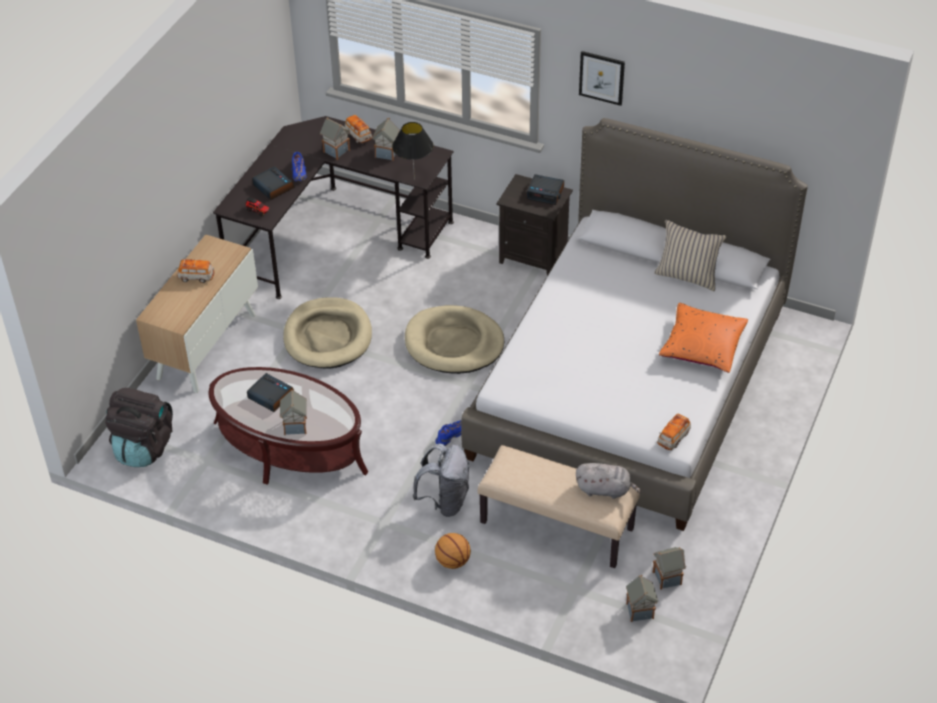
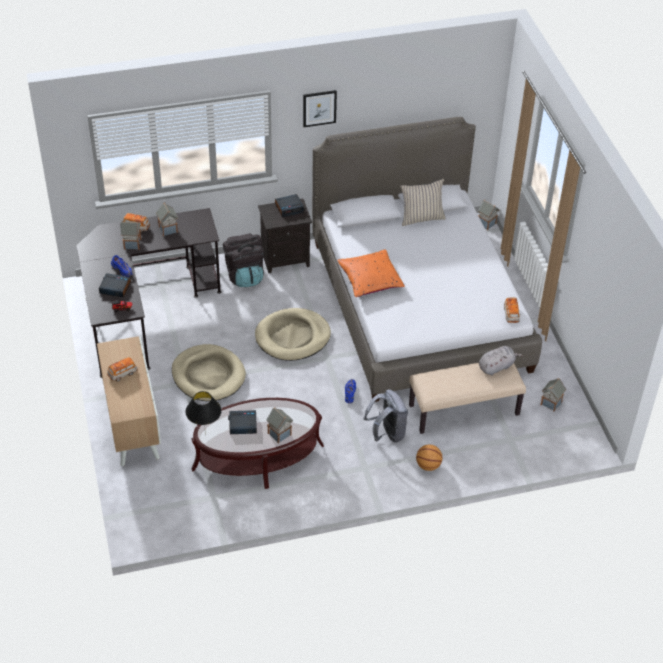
camera: 40 degrees left, 0 degrees up
(143, 447) = (161, 513): black backpack -> black backpack (245, 275)
(414, 179) = (204, 238): black table lamp -> black table lamp (205, 435)
(640, 611) = (556, 430): toy house -> toy house (487, 224)
(702, 346) = (472, 254): orange pillow -> orange pillow (370, 280)

